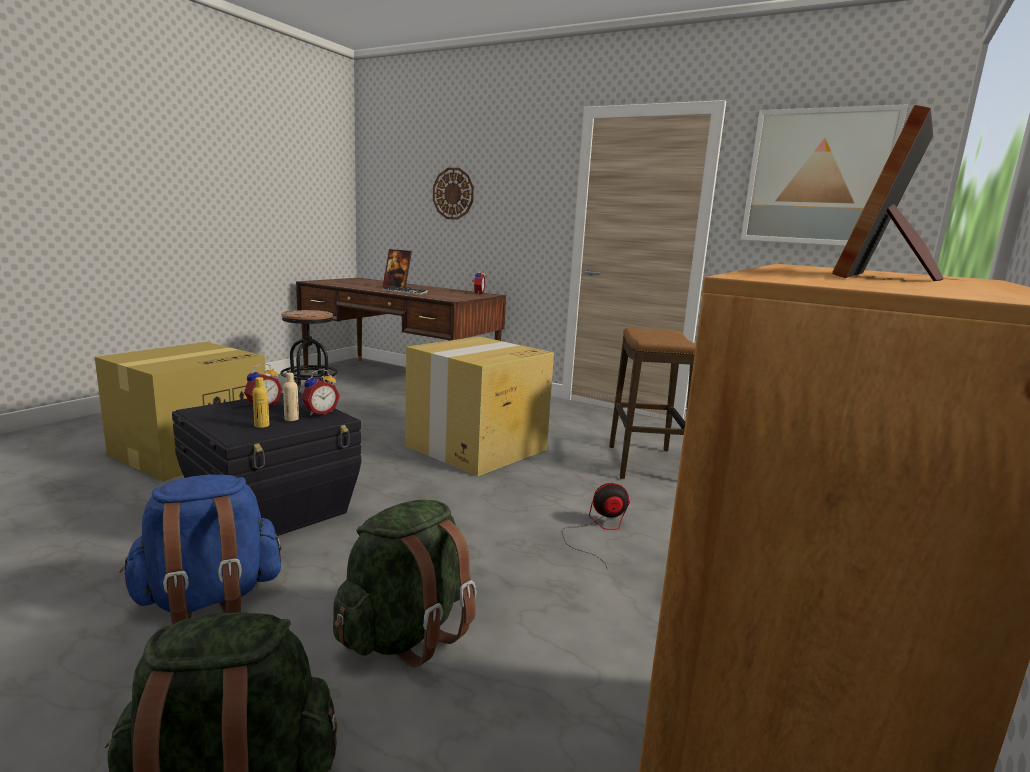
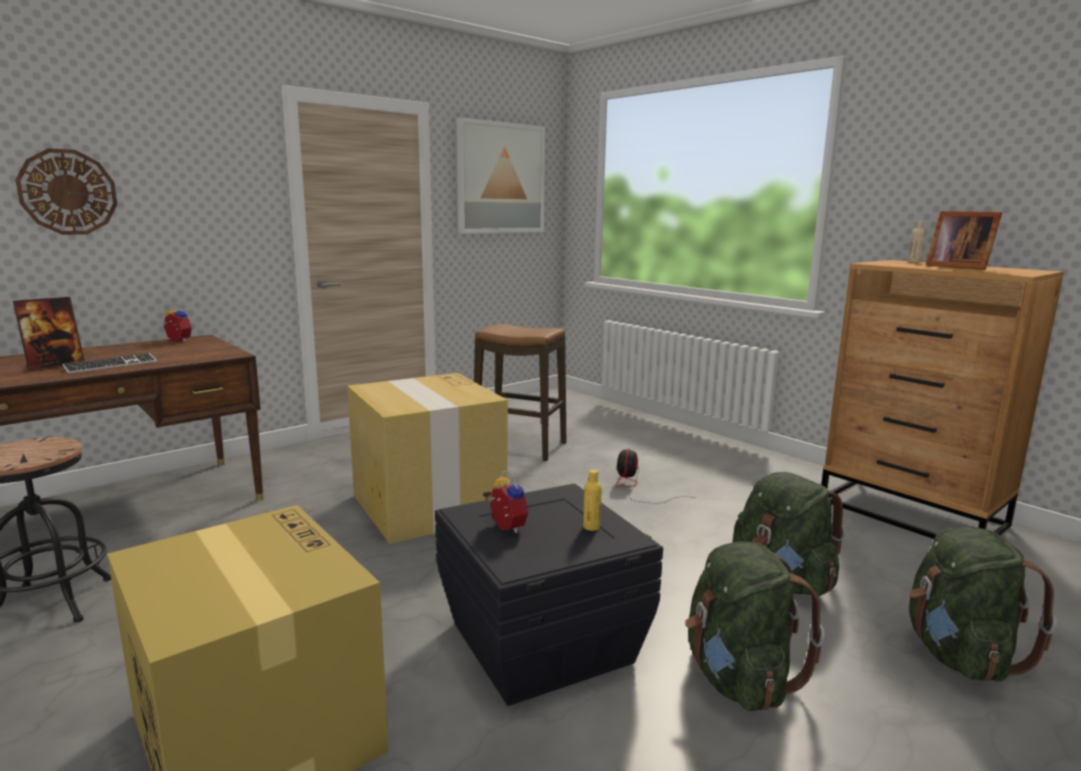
camera: 70 degrees left, 0 degrees up
(208, 599) = (738, 679): blue backpack -> green backpack
(291, 419) = (570, 512): beige bottle -> beige bottle (914, 262)
(319, 412) = (549, 498): alarm clock -> none

